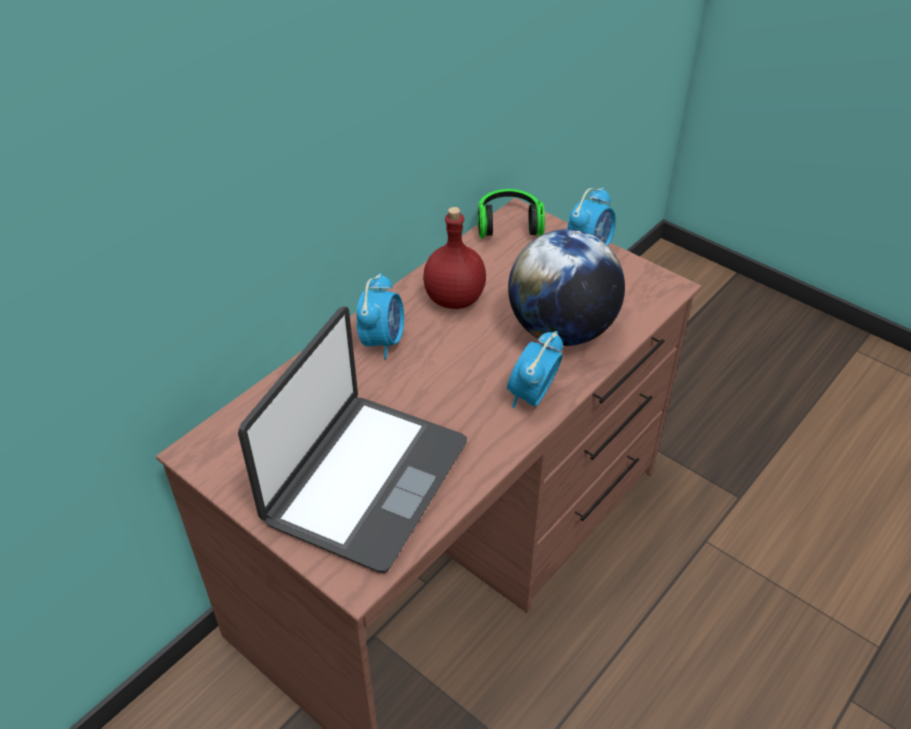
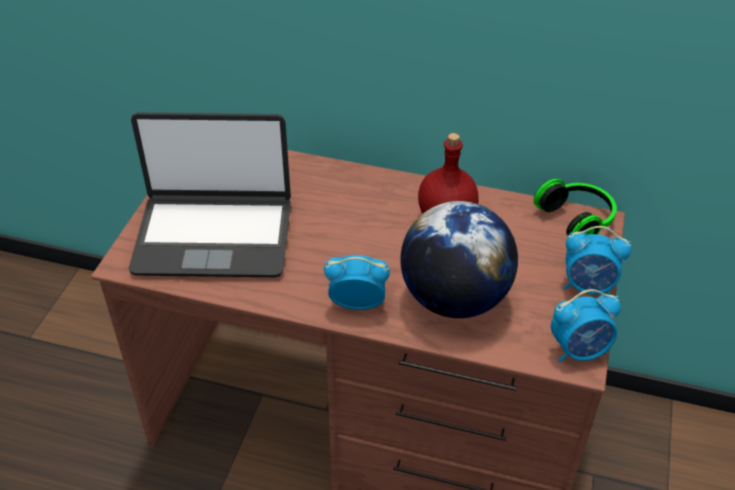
camera: 65 degrees right, 0 degrees up
(382, 341) = (366, 194): alarm clock -> alarm clock (579, 350)

